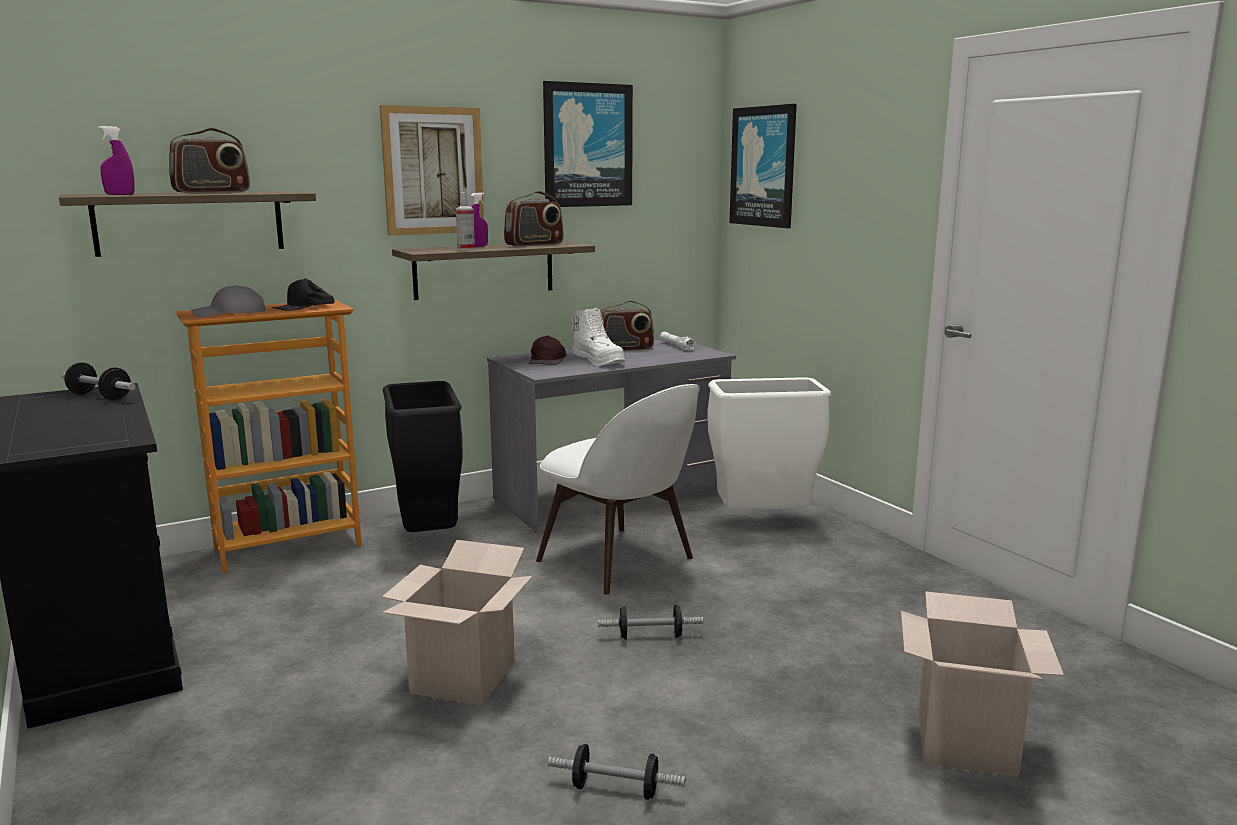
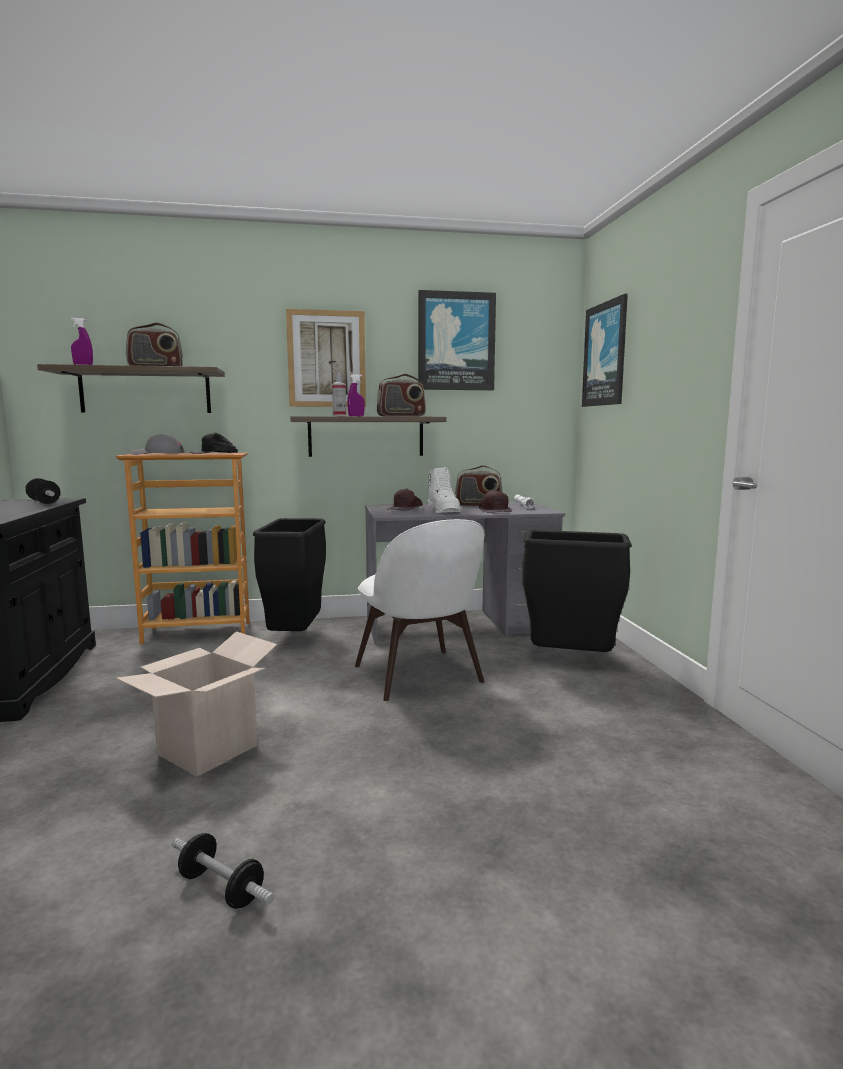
camera: 20 degrees right, 5 degrees down
(650, 636) = (388, 743): dumbbell -> none
(655, 356) = (494, 510): none -> brown cap
(762, 522) = (570, 661): white trash can -> black trash can
(965, 742) = (631, 935): cardboard box -> none

